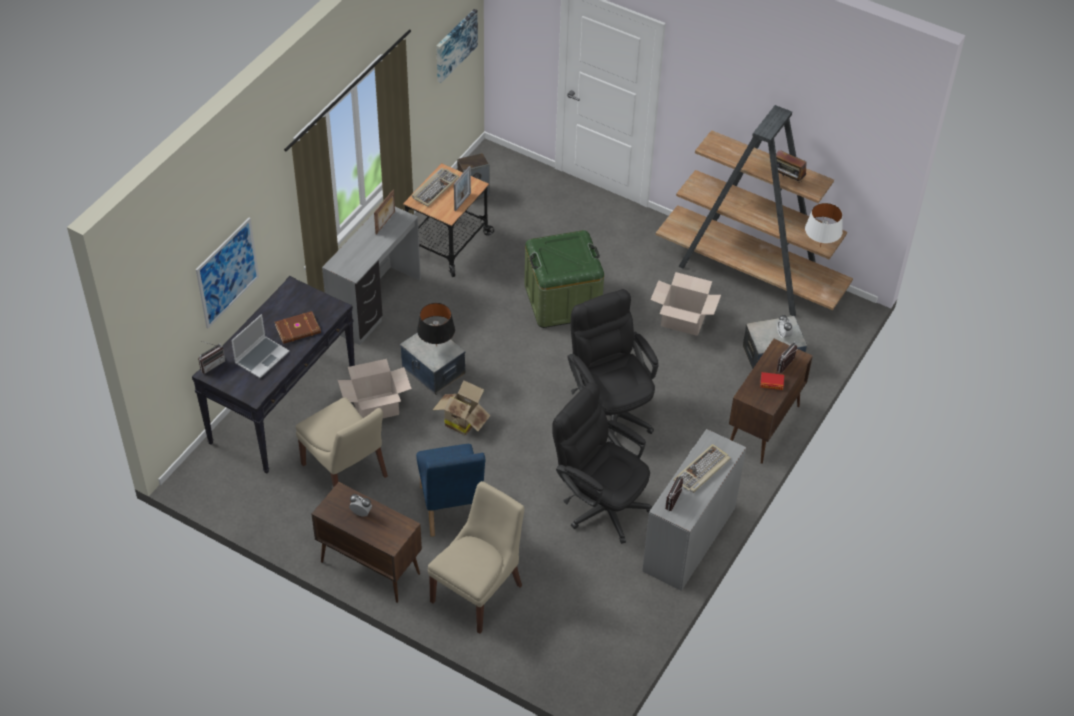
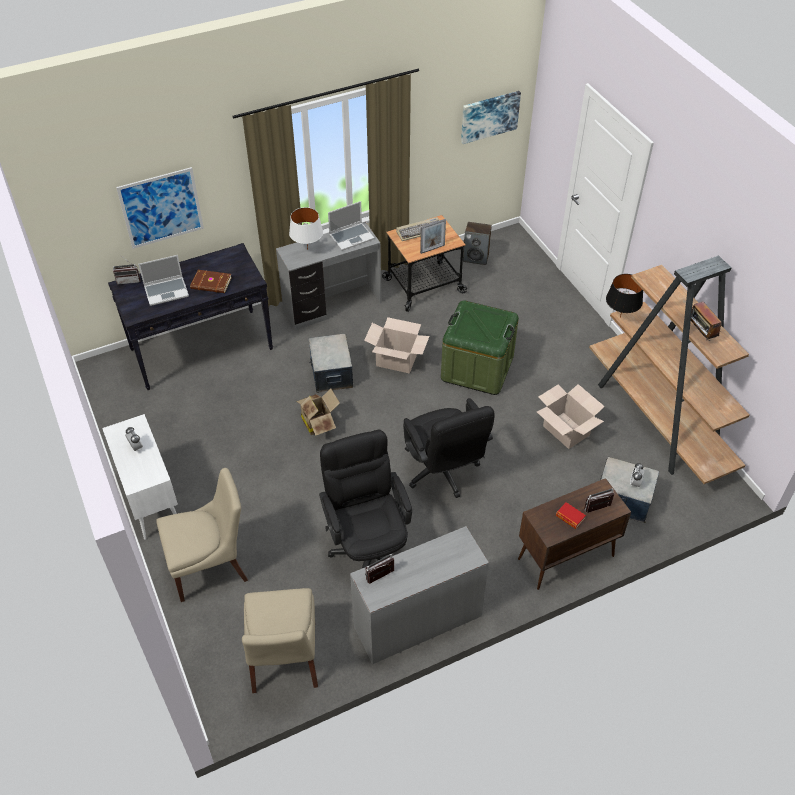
camera: 35 degrees right, 0 degrees up
(346, 472) = (201, 418): beige chair -> beige chair (284, 660)
(369, 567) = (150, 500): brown cabinet -> white cabinet
(376, 407) = (265, 381): cardboard box -> cardboard box (396, 360)
(385, 223) = (351, 237): picture frame -> laptop
(436, 346) = (333, 352): black table lamp -> black table lamp (620, 317)
(451, 512) = (247, 490): blue chair -> none
(610, 409) = (443, 473): black office chair -> black office chair turned 150 degrees clockwise
(702, 471) = (429, 562): keyboard -> none
(820, 247) = (710, 416): white table lamp -> white table lamp (307, 249)

